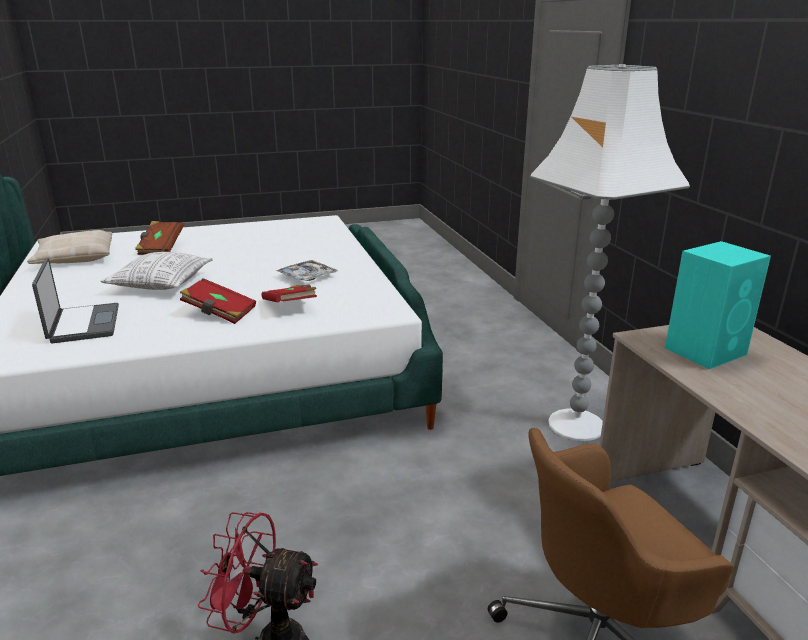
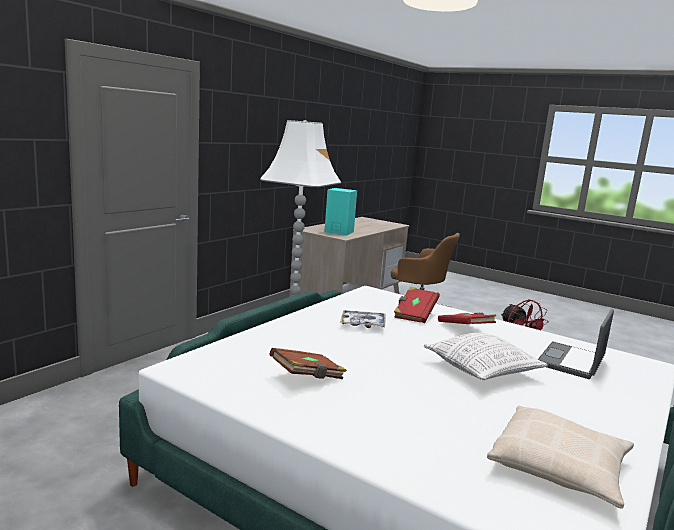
camera: 130 degrees left, 10 degrees down
(160, 248) = (430, 423): brown book -> brown book (307, 377)

